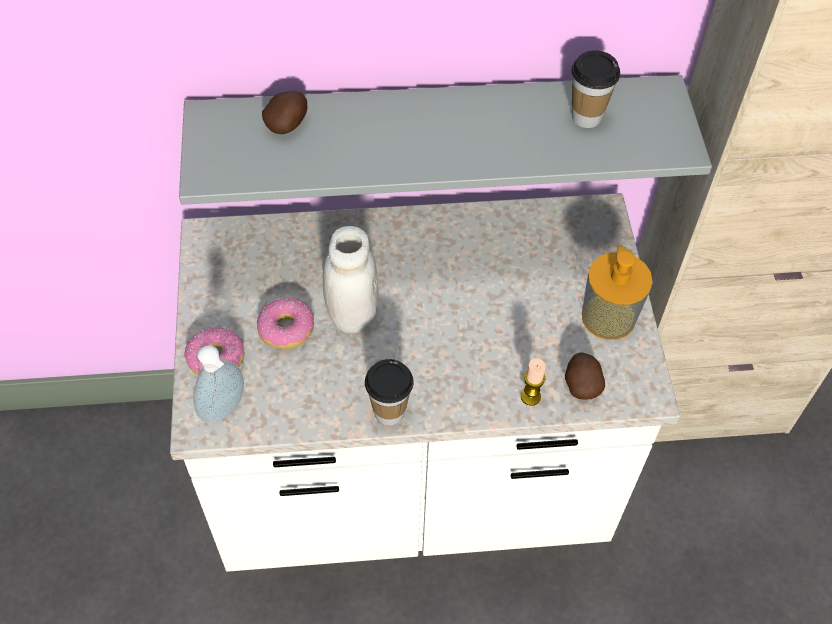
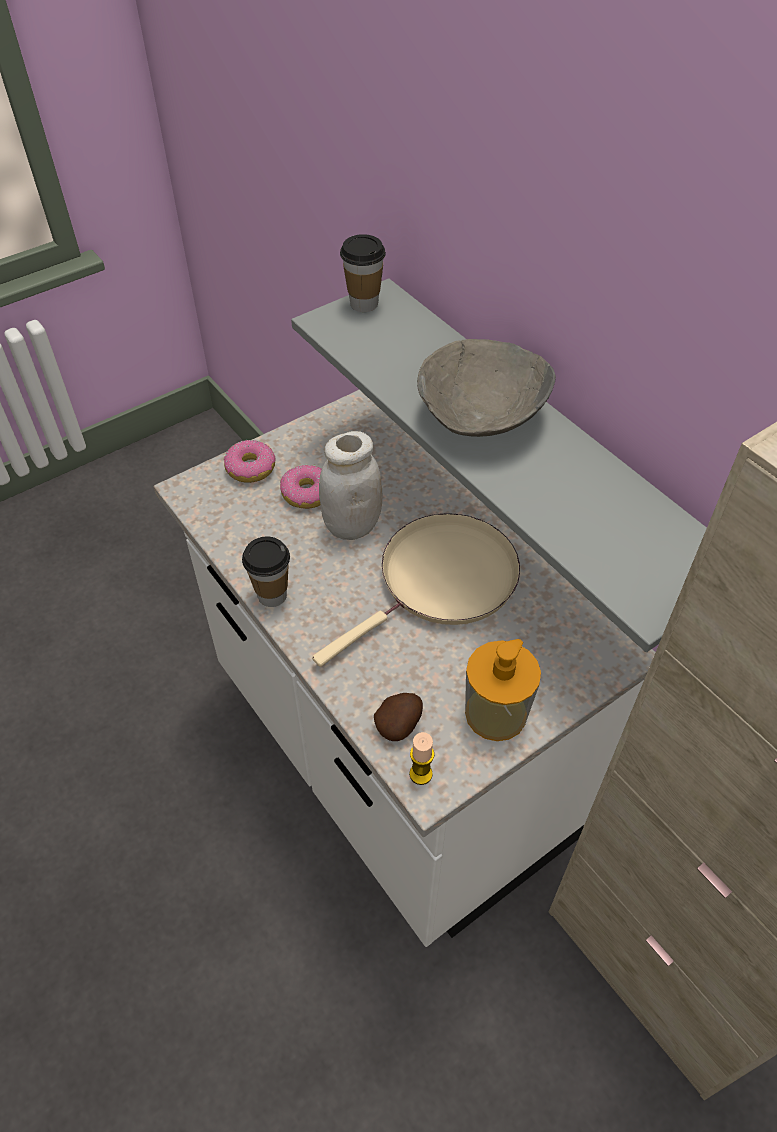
camera: 60 degrees right, 5 degrees down
(225, 410) = (208, 496): soap dispenser -> none
(288, 124) = (415, 337): potato -> none
(426, 134) = (482, 417): none -> grey bowl
(460, 284) = (442, 581): none -> beige frying pan
(530, 396) = (357, 689): candle -> candle (420, 774)
(586, 117) = (613, 515): cup -> cup (364, 304)

